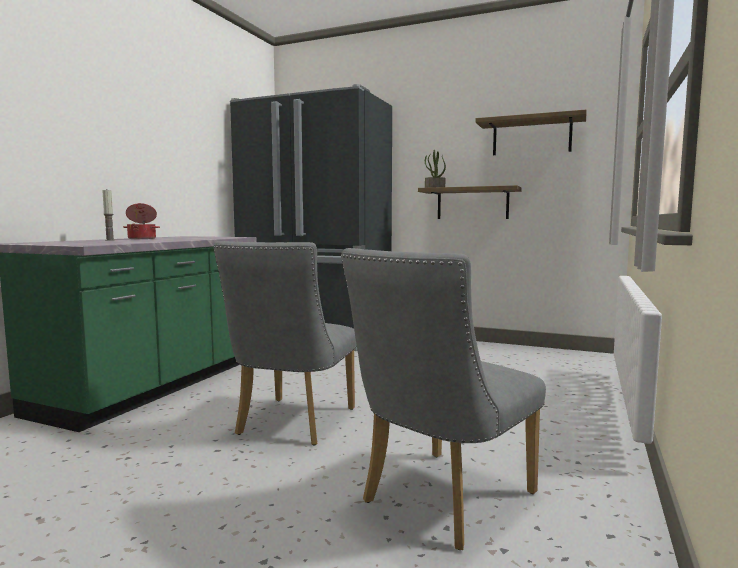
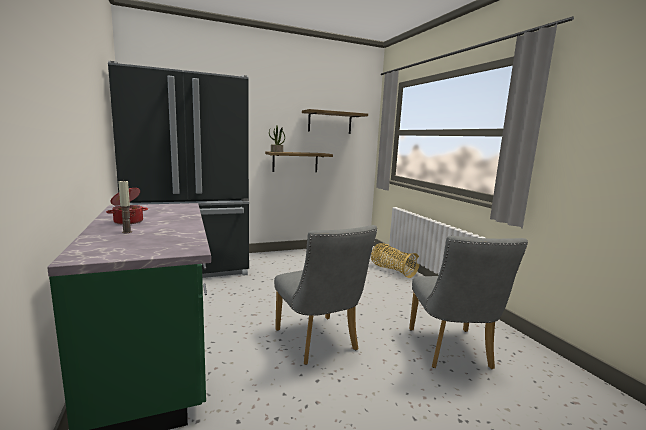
camera: 45 degrees left, 5 degrees up
(581, 390) = (392, 270): none -> basket

